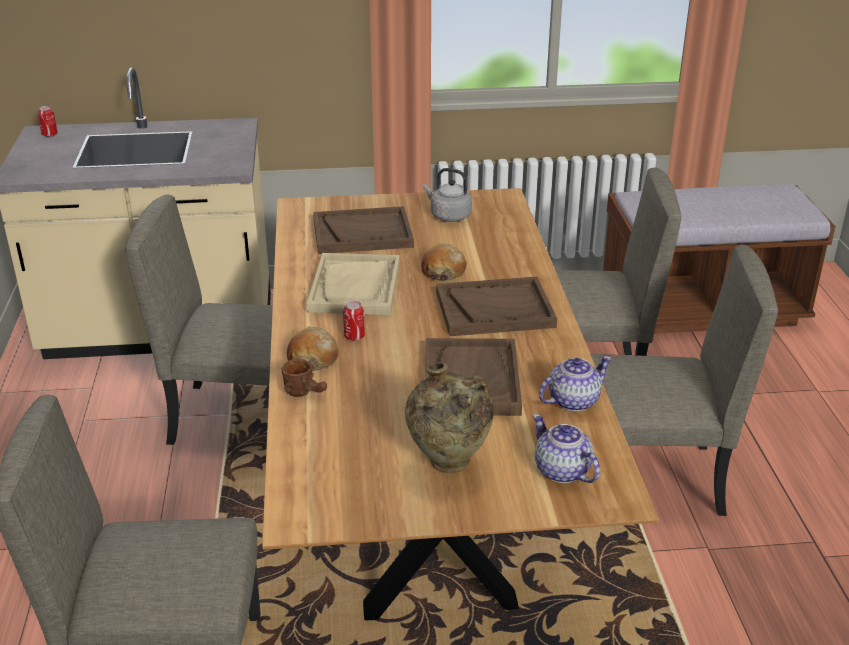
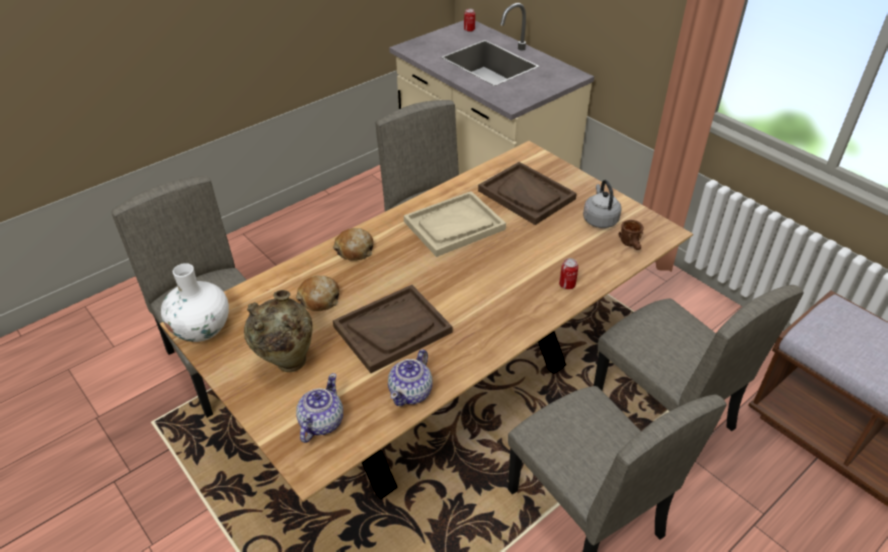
camera: 55 degrees right, 10 degrees up
(307, 392) = (316, 266): brown mug -> brown mug (632, 245)
(316, 513) = (201, 329): none -> white vase
(354, 336) = (395, 254): can -> can (567, 285)
(443, 271) = (519, 253): bread -> bread (319, 299)
(495, 309) = (493, 301): brown tray -> none
(572, 401) = (411, 392): teapot -> teapot turned 90 degrees clockwise

